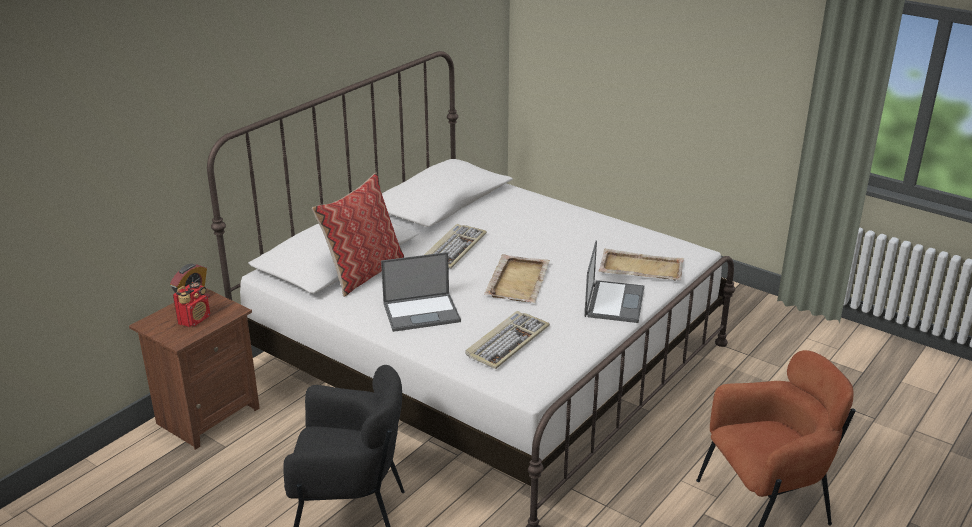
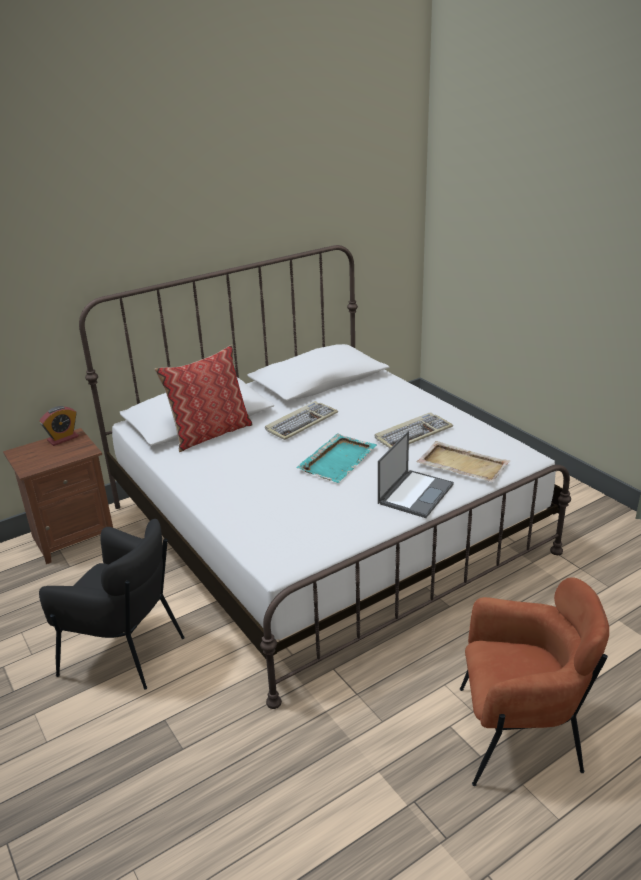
camera: 20 degrees right, 0 degrees up
(195, 319) = (53, 454): radio -> none
(422, 312) = (234, 476): laptop -> none
(507, 342) = (289, 516): keyboard -> keyboard (413, 434)
(518, 280) = (338, 460): beige tray -> turquoise tray

